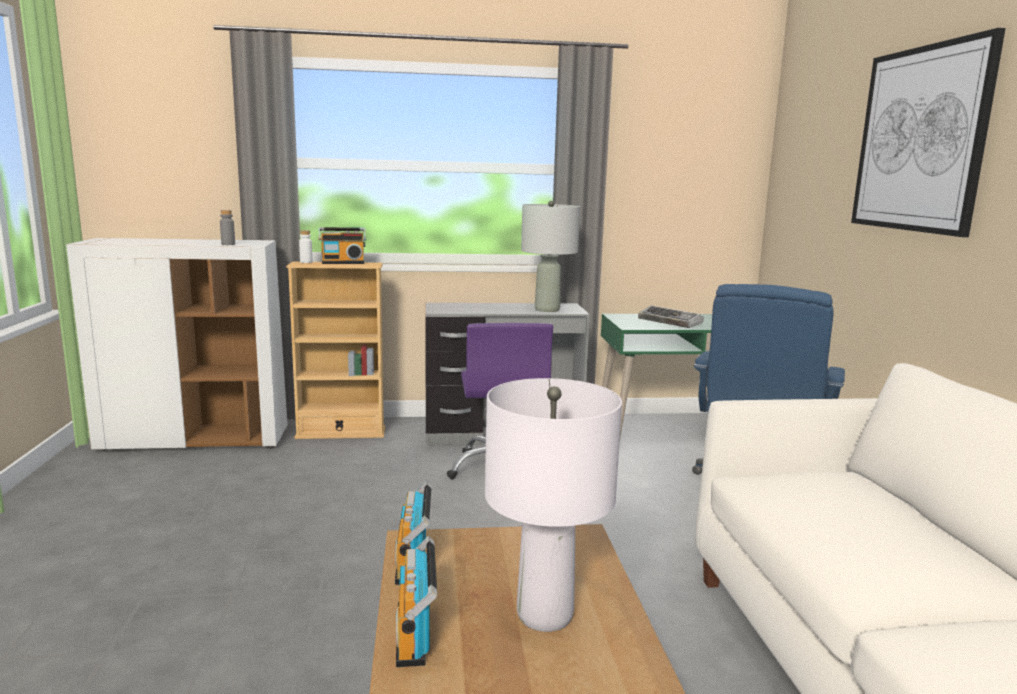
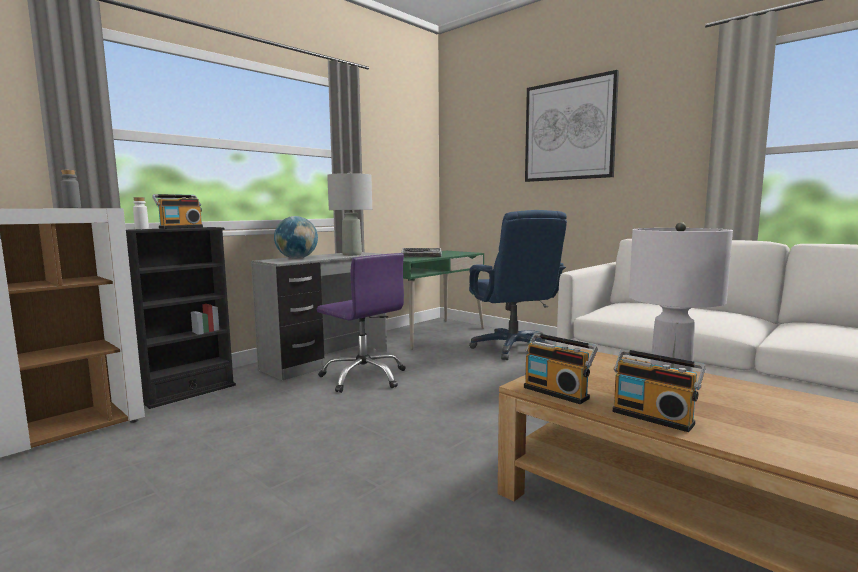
camera: 40 degrees left, 5 degrees down
(341, 433) = (189, 393): beige bookcase -> black bookcase
(472, 307) = (297, 258): none -> globe

